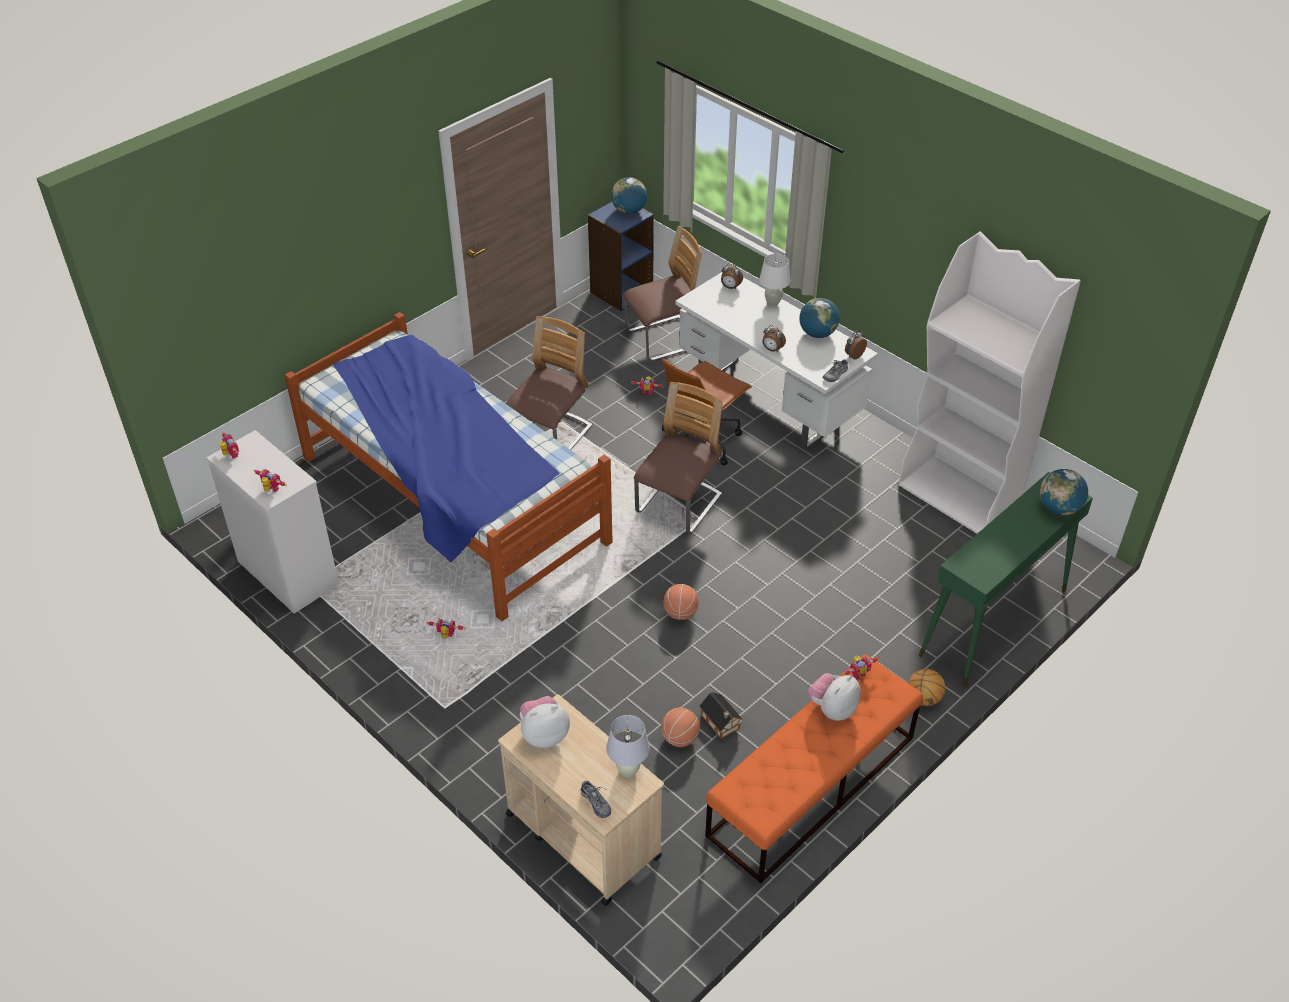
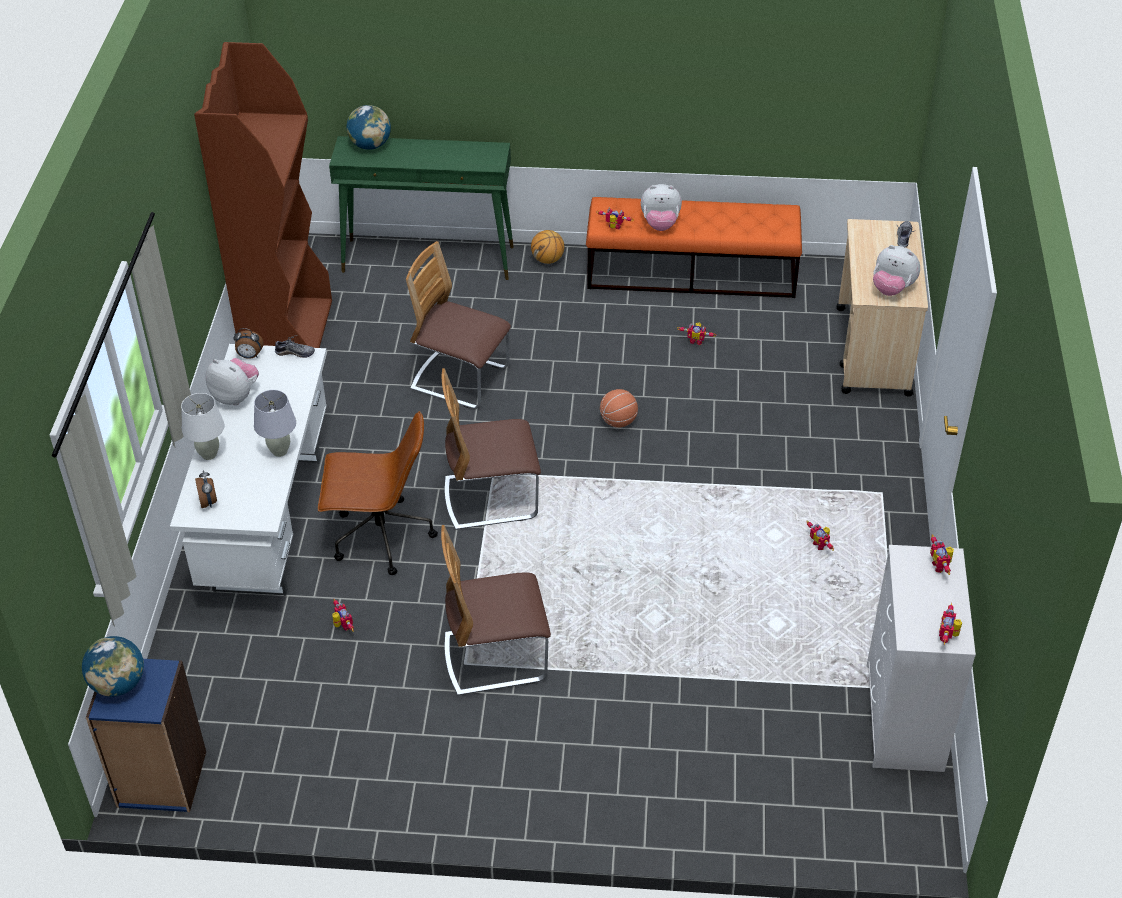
camera: 130 degrees left, 0 degrees up
(452, 500) = (671, 666): bed -> none
(628, 770) = (861, 238): white table lamp -> white table lamp (279, 451)
(664, 339) = (230, 673): chair -> chair (460, 379)
(679, 738) = (736, 353): basketball -> none
(720, 723) = (696, 340): toy house -> toy robot
(772, 349) = (296, 413): alarm clock -> none
(817, 333) = (235, 396): globe -> plush toy
(960, 496) = (288, 336): white bookcase -> brown bookcase

